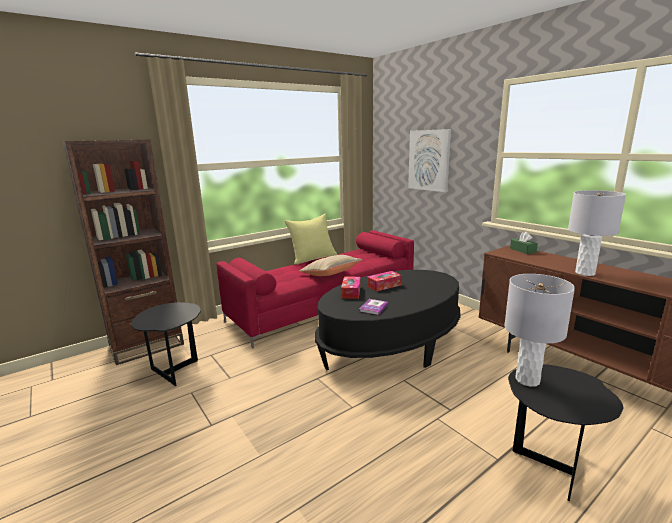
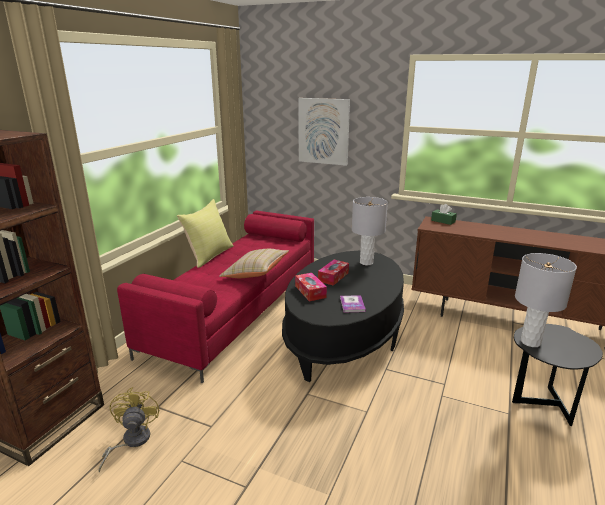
camera: 30 degrees left, 5 degrees up
(176, 370) = (131, 441): black side table -> yellow fan
(585, 273) = (511, 238): grey table lamp -> grey table lamp (366, 262)

